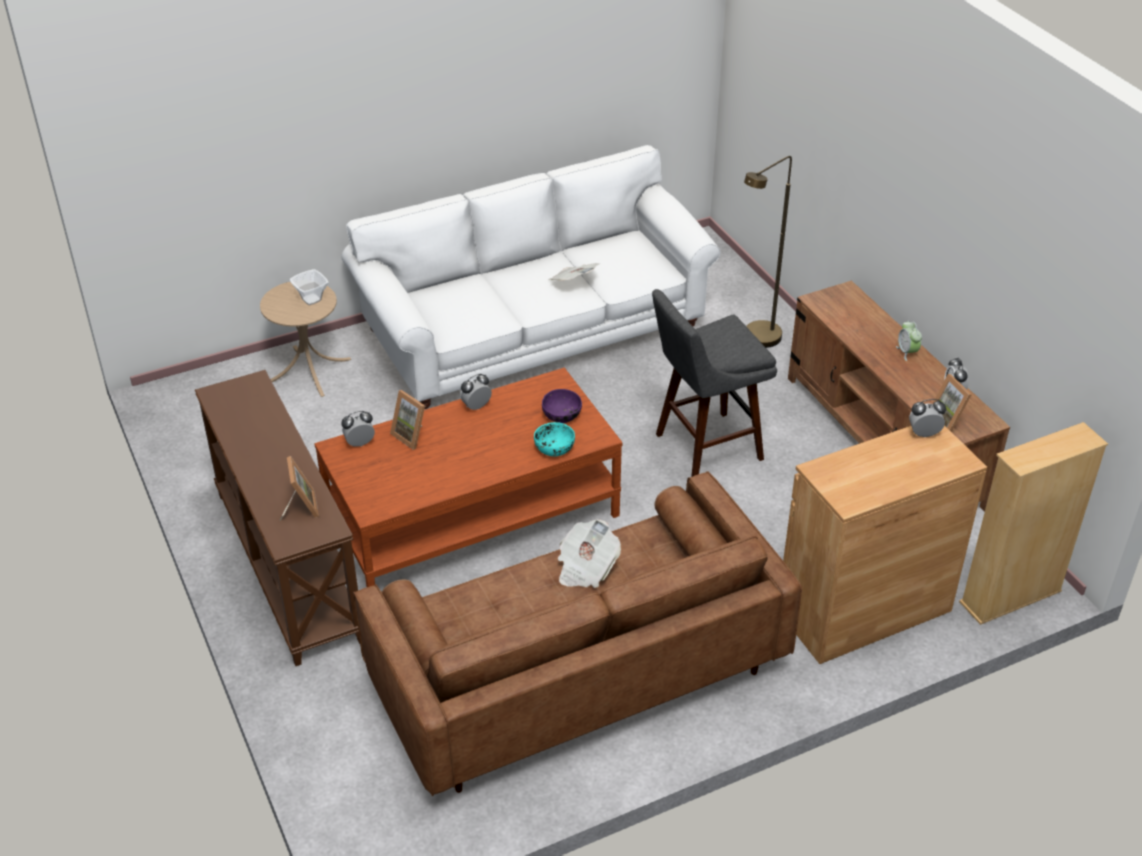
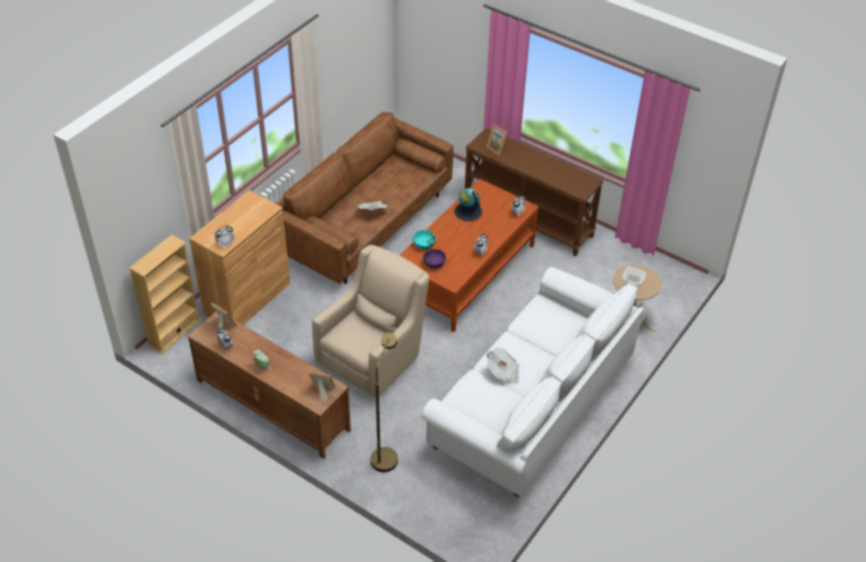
camera: 150 degrees right, 5 degrees up
(412, 435) = (497, 226): picture frame -> picture frame (321, 391)
(436, 475) = (468, 211): none -> globe
(704, 448) = (374, 358): grey stool -> beige armchair

